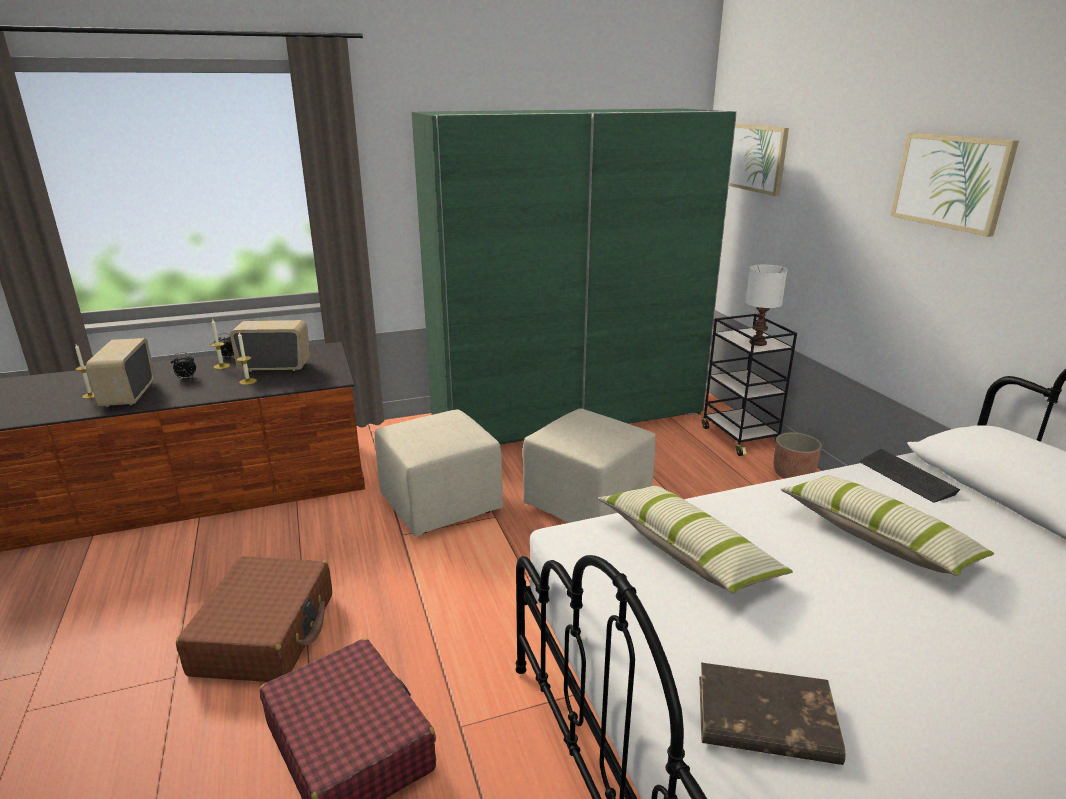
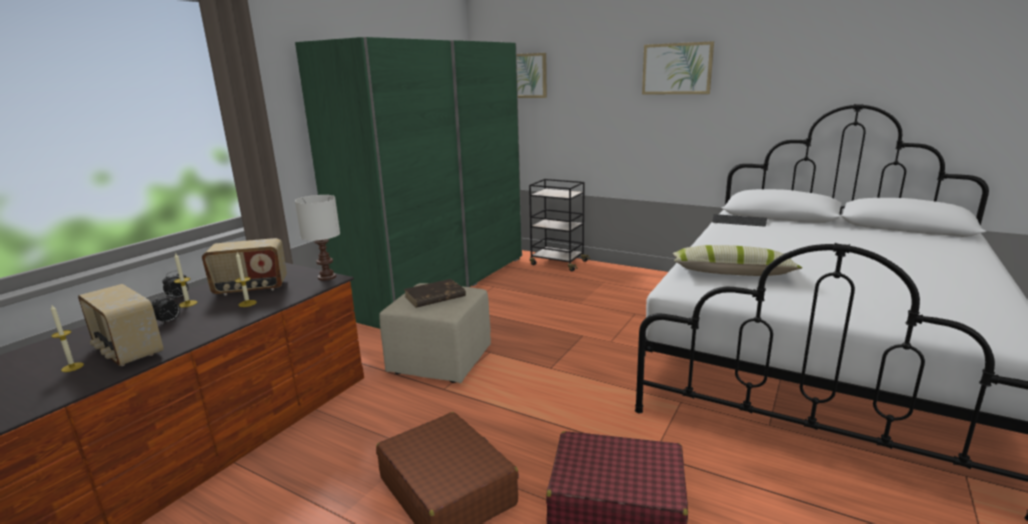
camera: 40 degrees left, 5 degrees down
(275, 367) = (251, 288): radio -> radio turned 150 degrees counterclockwise
(589, 504) = (534, 323): beige ottoman -> none
(758, 343) = (563, 193): white table lamp -> white table lamp (328, 277)
(764, 719) = (877, 307): brown book -> brown book (434, 297)
(793, 475) = (610, 270): planter -> none
(877, 538) = (776, 243): pillow -> none

